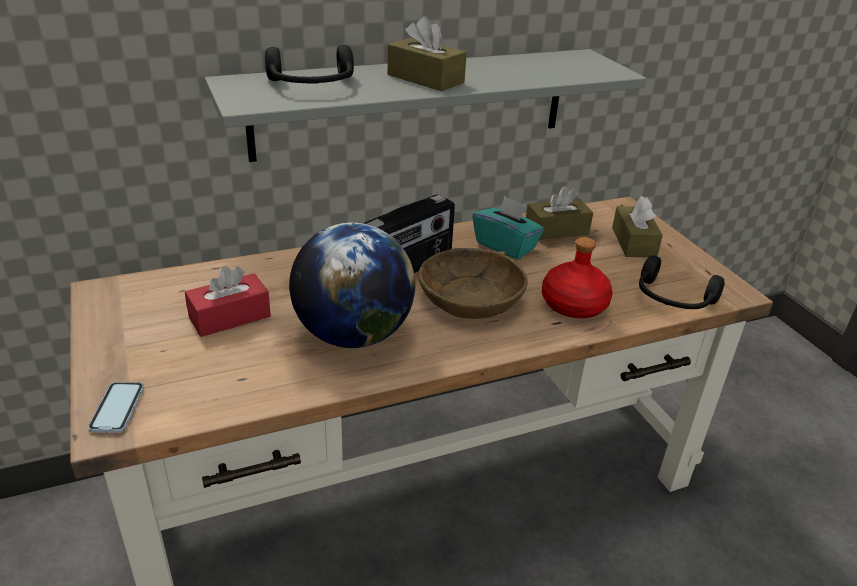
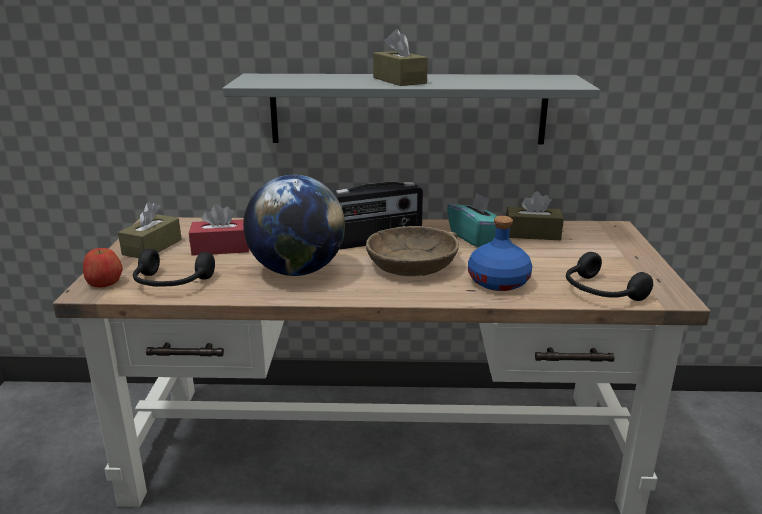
camera: 25 degrees right, 10 degrees down
(117, 409) = (104, 282): phone -> apple
(312, 85) = (308, 79): black headphones -> black headphones (171, 283)
(574, 304) = (499, 281): red bottle -> blue bottle
(633, 242) = (600, 250): brown tissue box -> brown tissue box (152, 247)

